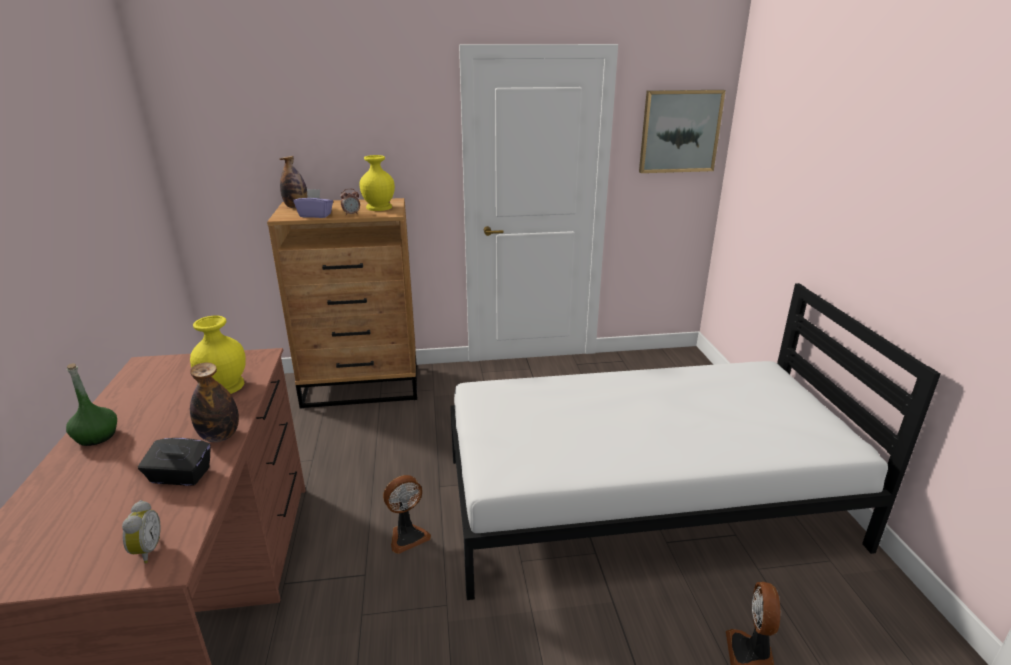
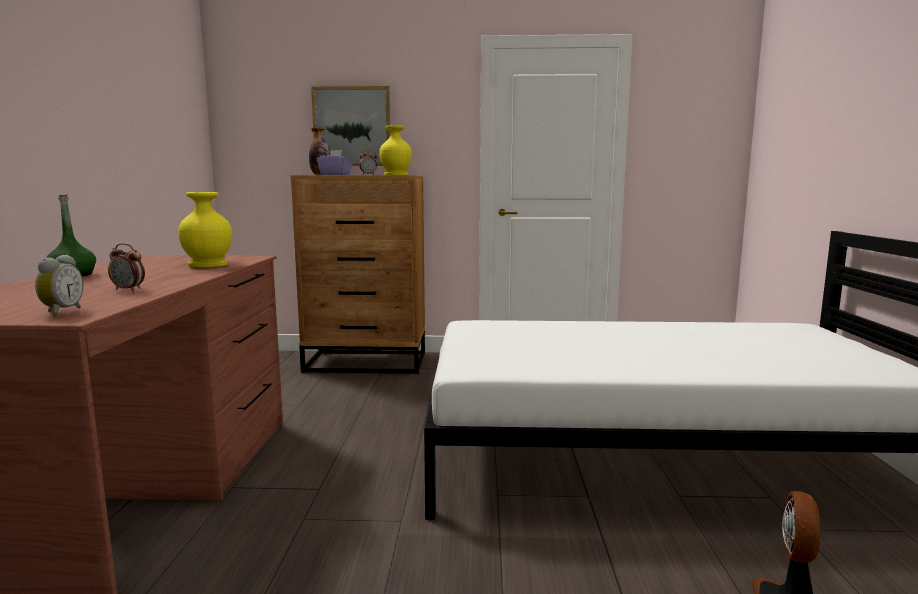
camera: 10 degrees right, 15 degrees down
(180, 476) = (128, 289): black tissue box -> alarm clock
(220, 436) = (183, 279): bottle -> none
(407, 536) = (375, 464): fan -> none
(679, 131) = (699, 118): picture -> picture (352, 127)

